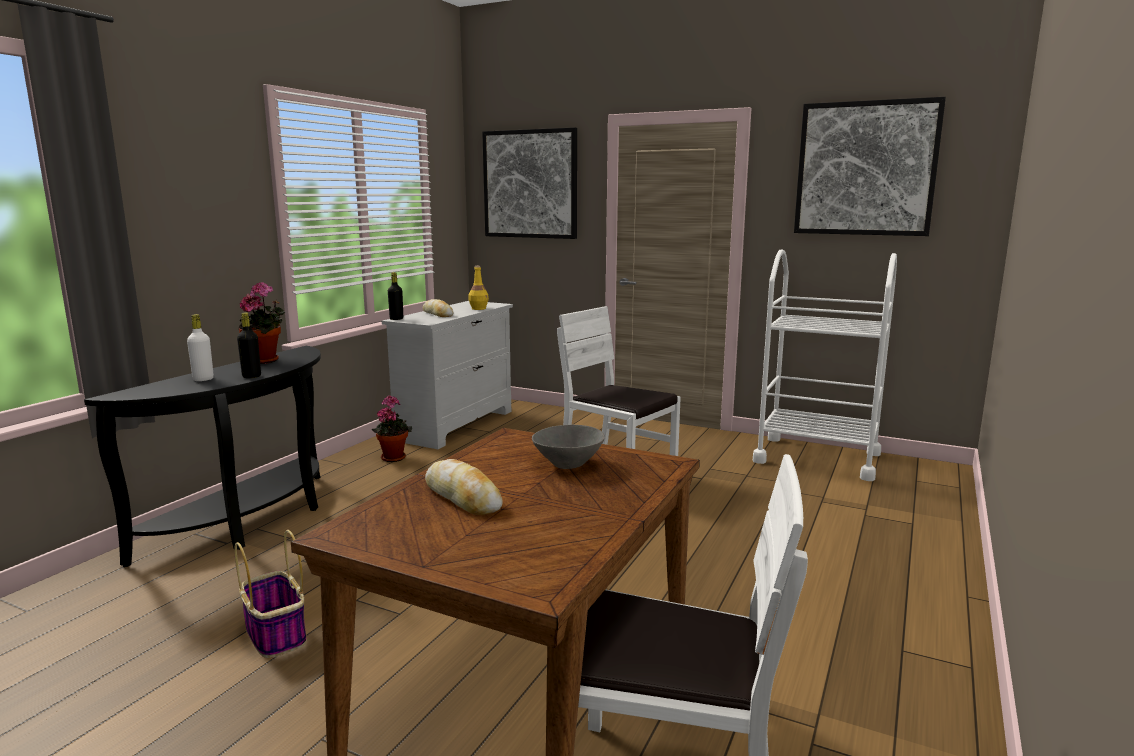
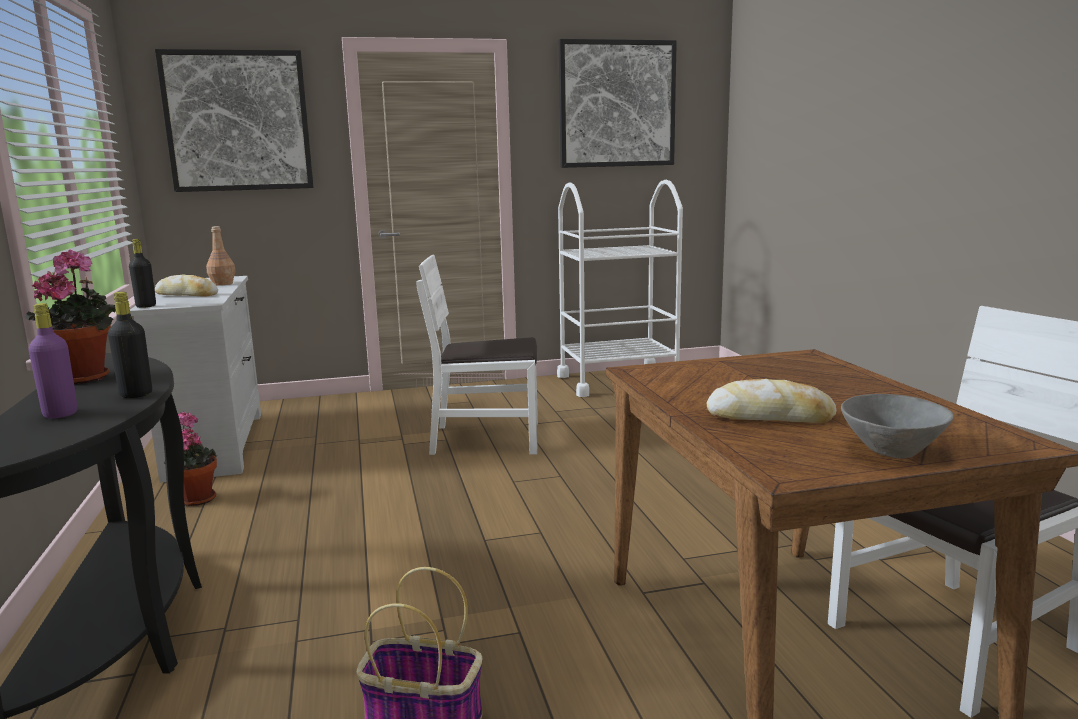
camera: 40 degrees left, 0 degrees up
(203, 379) = (60, 414): white bottle -> purple bottle
(478, 308) = (222, 284): yellow bottle -> brown bottle
(567, 464) = (751, 375): grey bowl -> grey bowl (891, 451)

